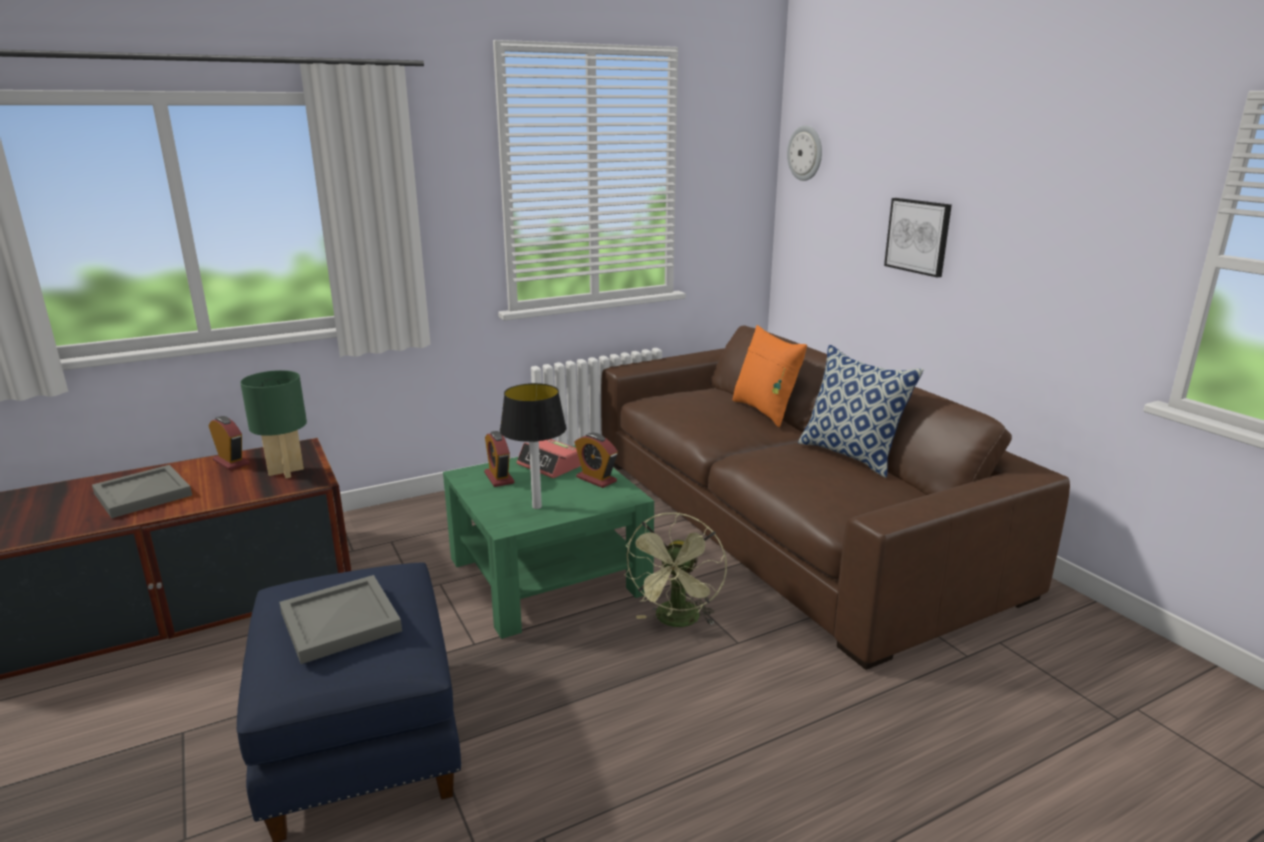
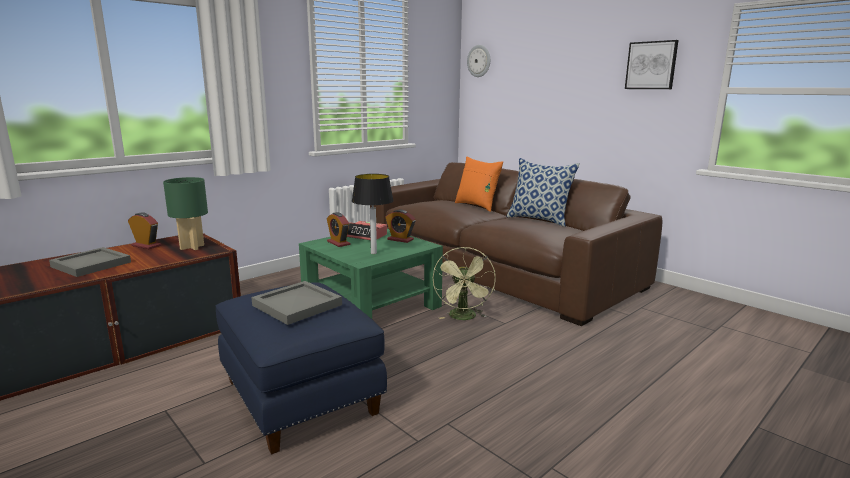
camera: 15 degrees left, 5 degrees down
(918, 236) = (555, 100): picture -> picture (651, 65)

